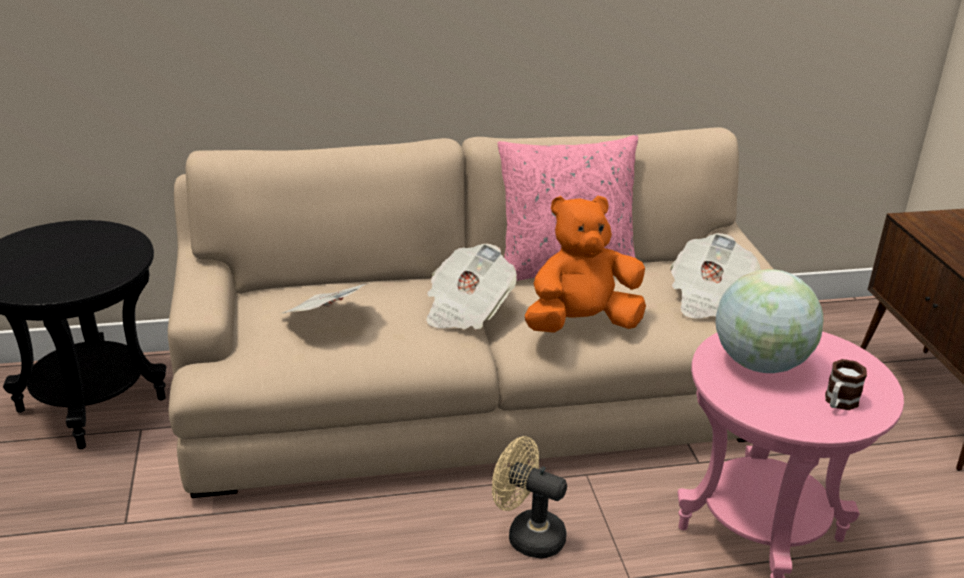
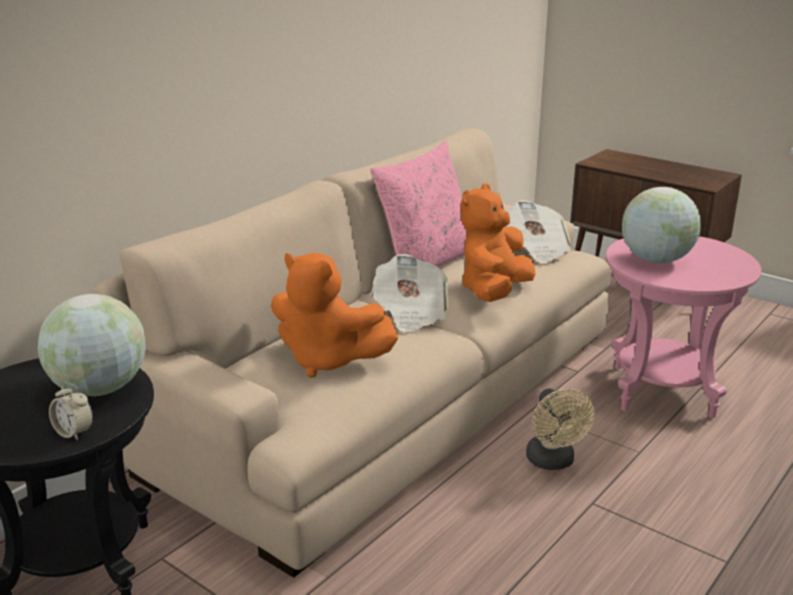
camera: 40 degrees left, 5 degrees down
(37, 288) = (74, 433): none -> alarm clock
(102, 263) = (100, 388): none -> globe
(326, 320) = (327, 360): newspaper -> orange plush toy
(527, 535) = (553, 462): beige fan -> beige fan turned 90 degrees counterclockwise
(838, 403) = (722, 262): mug -> none

